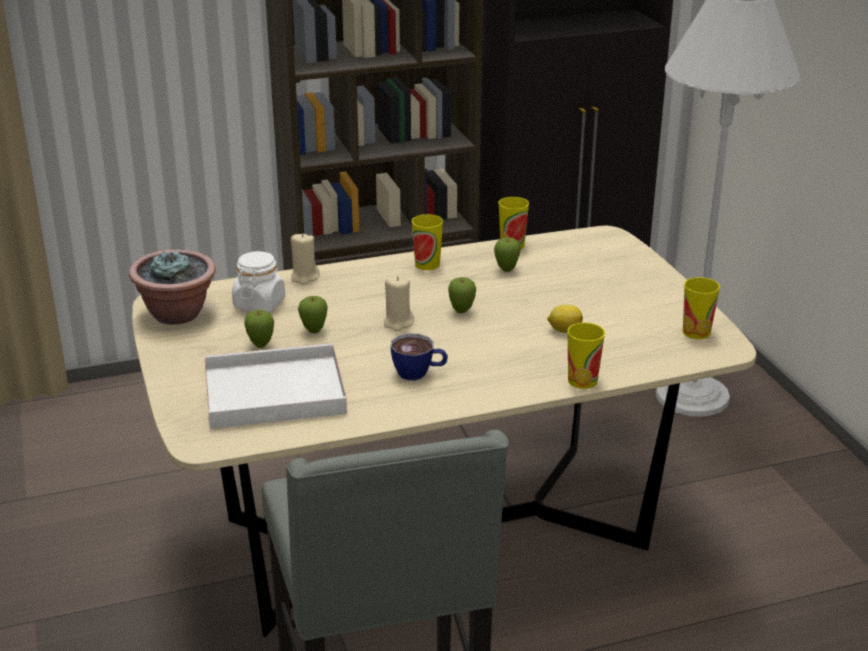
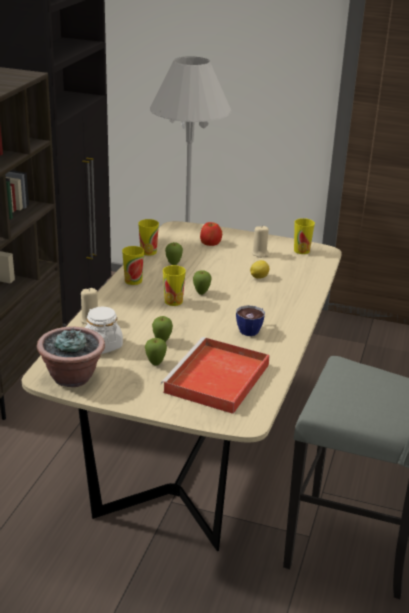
camera: 55 degrees left, 0 degrees up
(271, 393) = (216, 380): white tray -> red tray
(398, 323) = (189, 314): beige candle -> beige candle (260, 253)
(582, 381) = (312, 293): cup -> cup (173, 301)
(604, 269) = (210, 242): none -> apple

